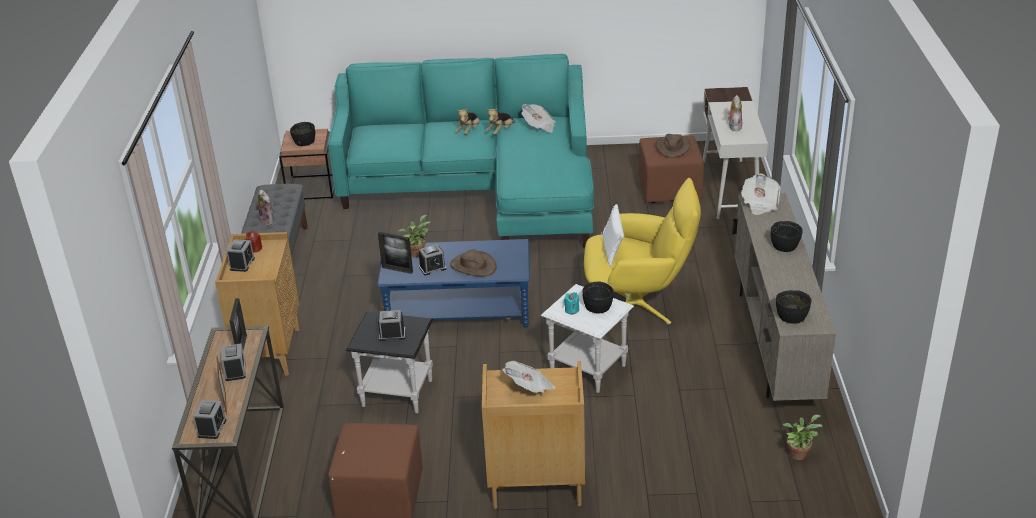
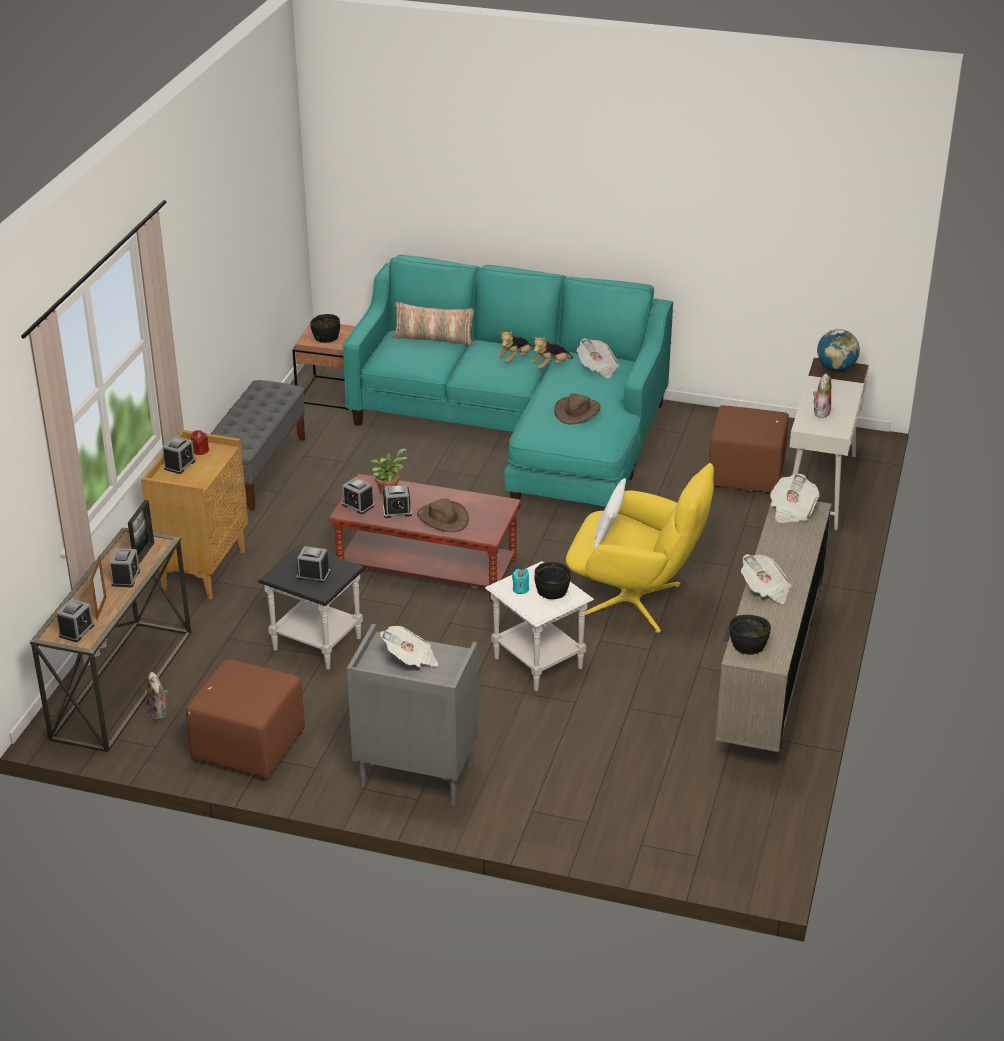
camera: 15 degrees right, 0 degrees up
(268, 221) = (247, 423): plush toy -> plush toy (159, 712)
(395, 127) = (433, 338): none -> pillow
(397, 269) = (358, 505): picture frame -> alarm clock
(459, 311) = (427, 567): blue coffee table -> brown coffee table
(535, 487) = (416, 775): brown cabinet -> grey cabinet
(673, 147) = (752, 423): brown hat -> brown hat (577, 411)
(725, 93) = (836, 368): none -> globe
(778, 269) = (765, 590): none -> newspaper
(785, 245) = (791, 565): black bowl -> none
(798, 453) = (726, 806): potted plant -> none

